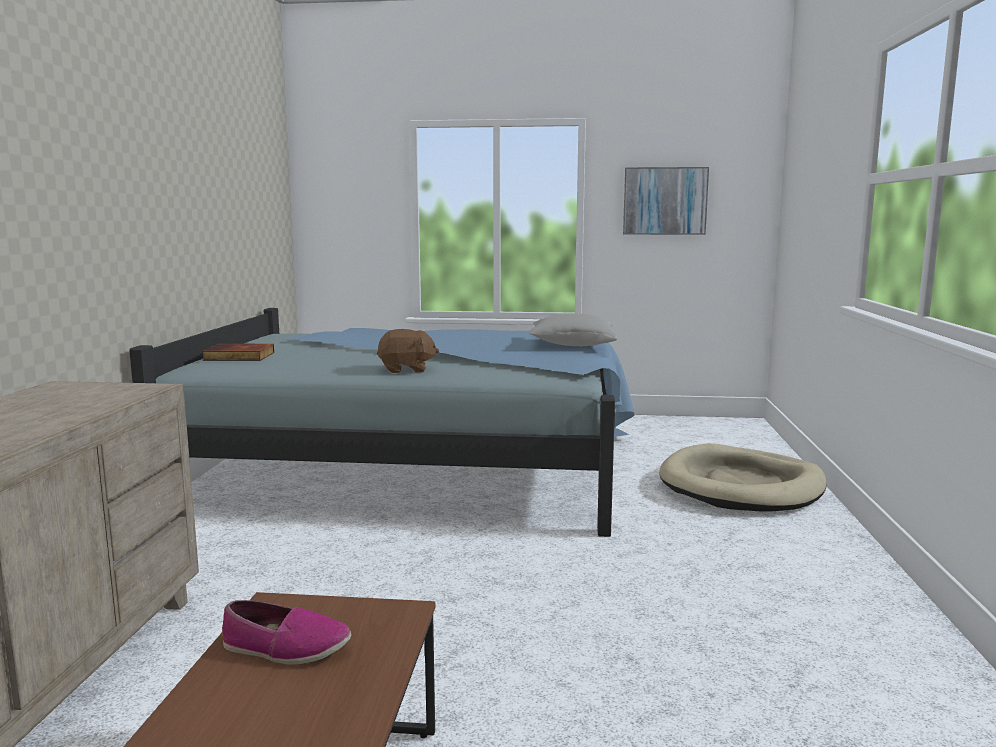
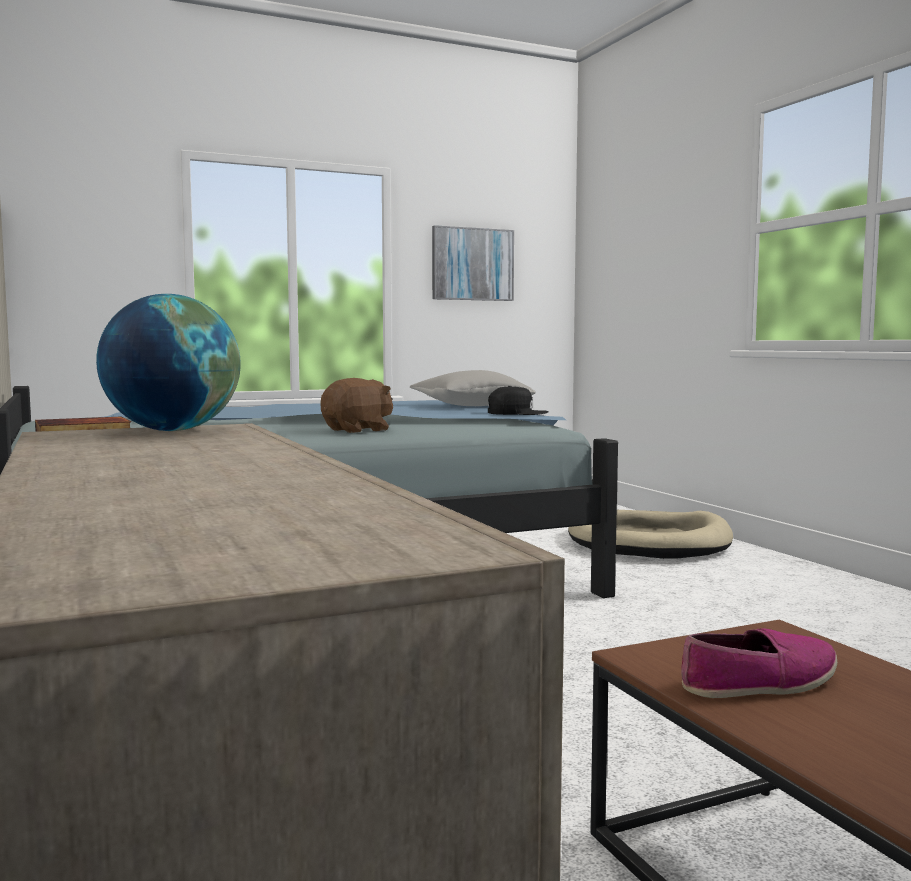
camera: 30 degrees left, 5 degrees down
(110, 389) = (172, 430): none -> globe
(570, 360) = (516, 413): none -> black cap

